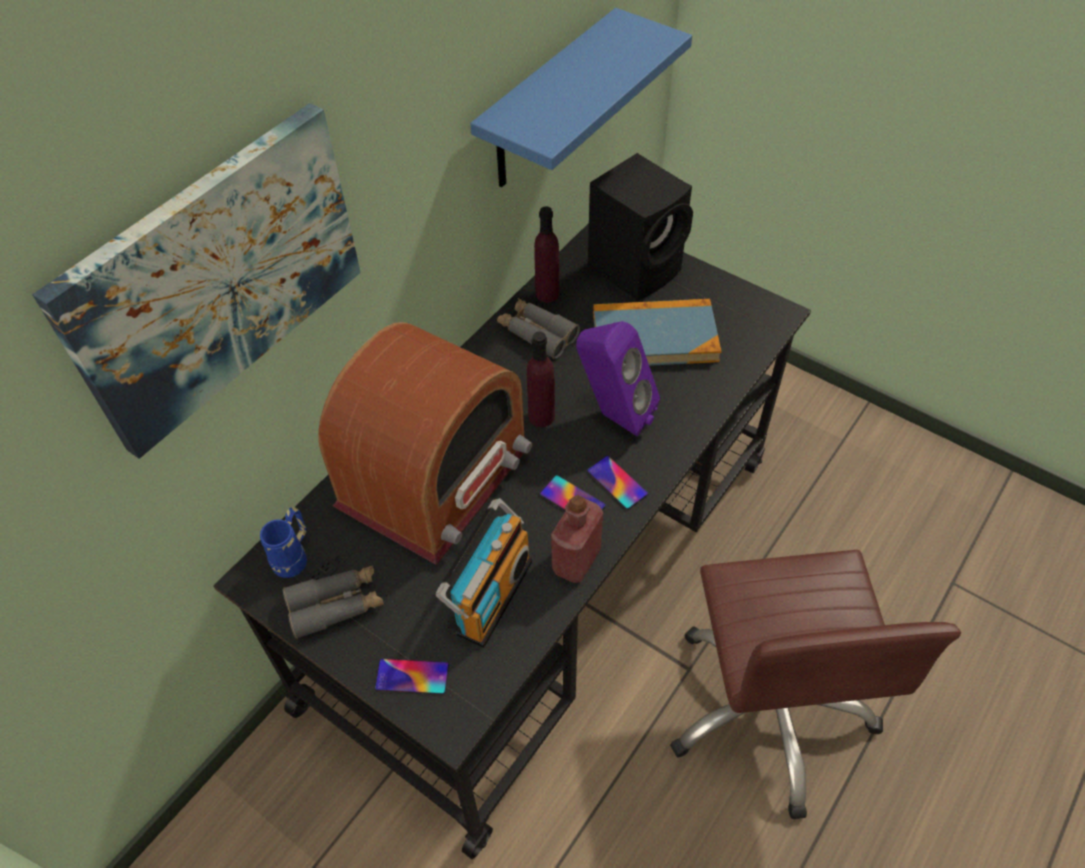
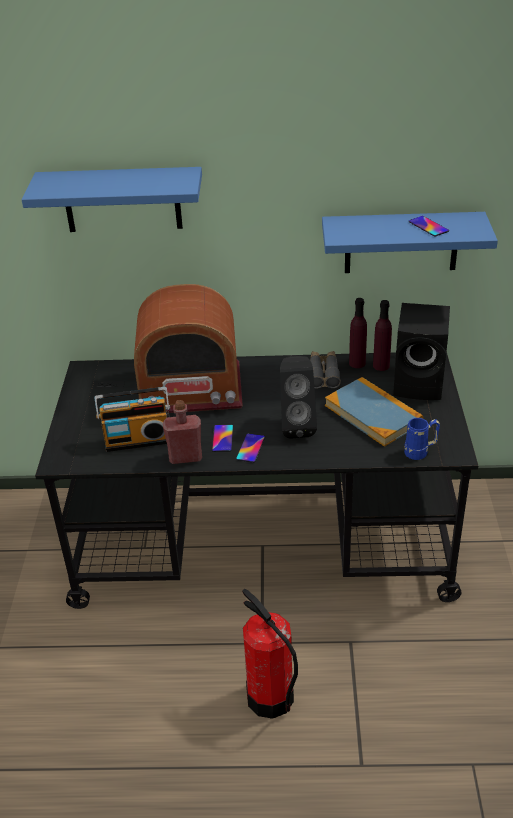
camera: 55 degrees right, 15 degrees down
(217, 277) = (122, 199): picture -> blue shelf
(294, 557) = (104, 373): blue mug -> blue mug (420, 452)
(336, 605) = (90, 397): grey binoculars -> none
(412, 676) = (71, 438): phone -> phone (428, 226)
(541, 416) = (267, 402): purple bottle -> purple bottle (381, 366)
(613, 415) = (296, 425): purple speaker -> black speaker
(770, 708) = (270, 698): brown office chair -> fire extinguisher

